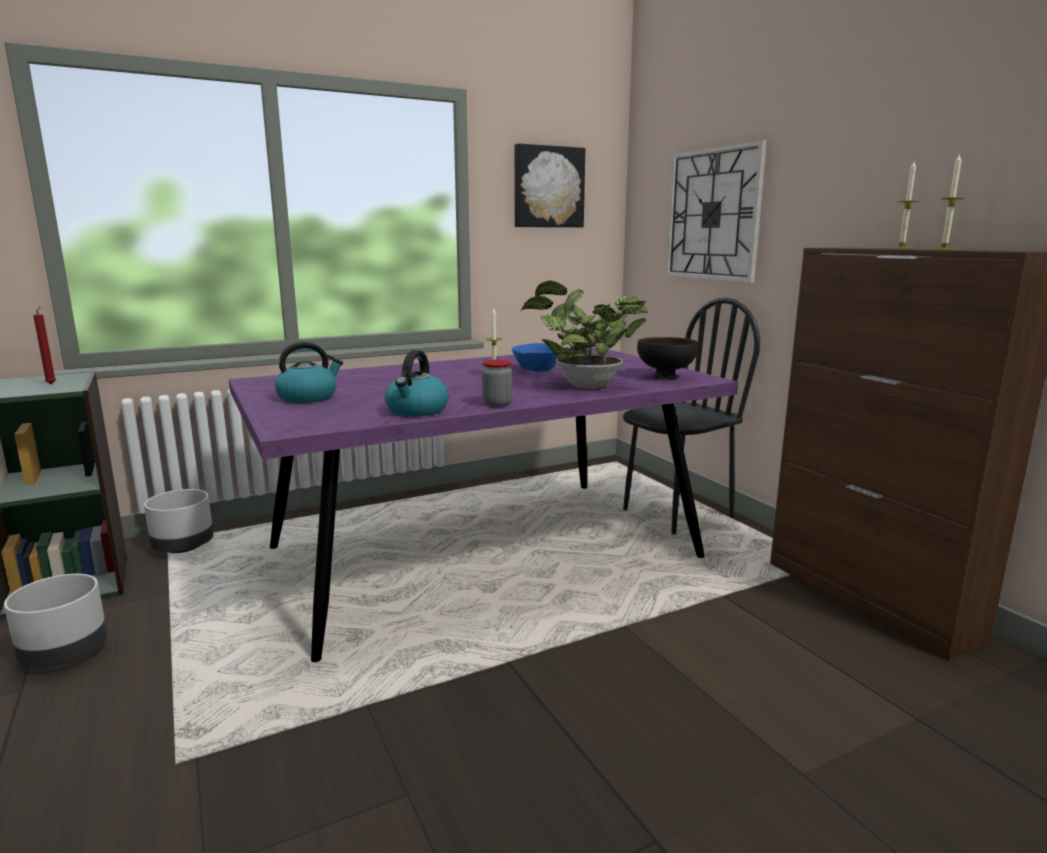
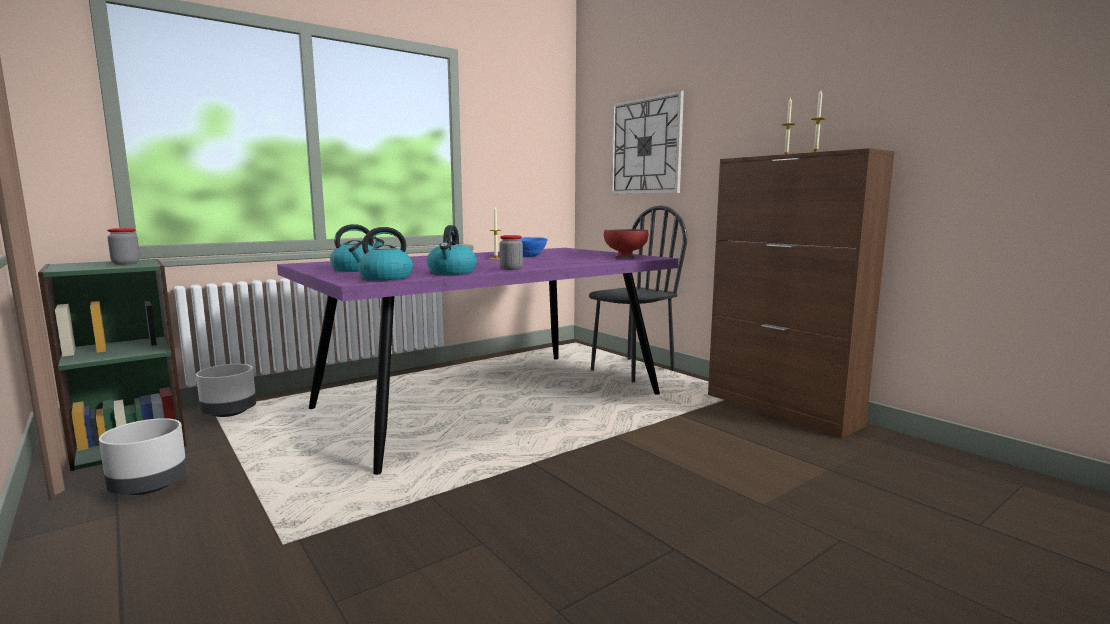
camera: 10 degrees left, 5 degrees down
(52, 383) = (126, 263): red candle -> jar
(326, 421) = (384, 278): none -> kettle
(548, 187) = (519, 127): picture -> none
(583, 385) = (568, 261): potted plant -> none
(665, 377) = (625, 257): black bowl -> red bowl

